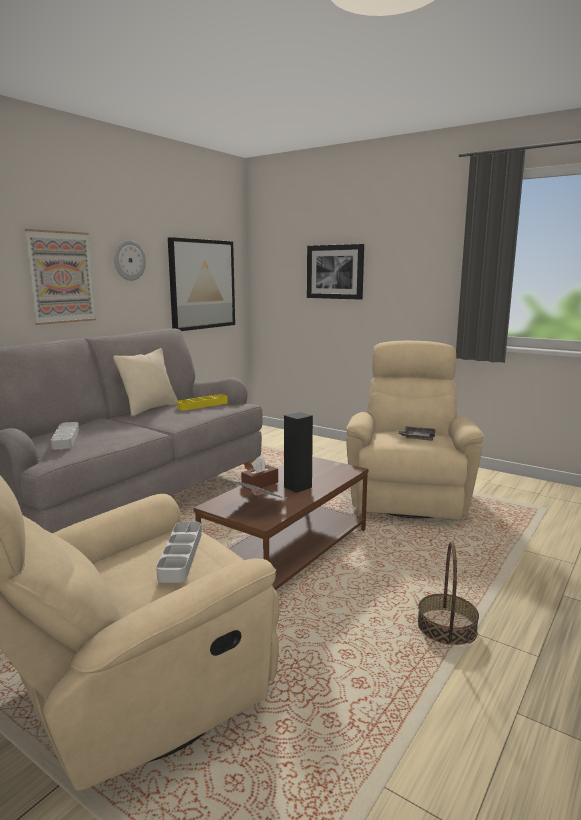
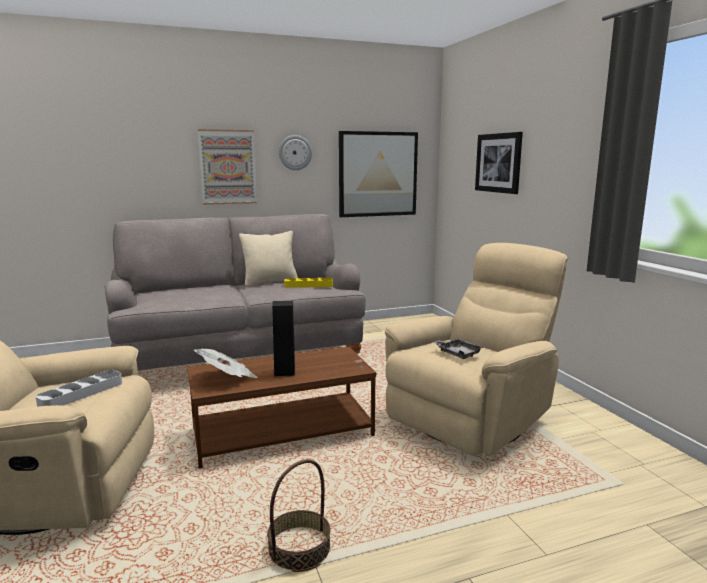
camera: 35 degrees right, 0 degrees up
(66, 439) = (167, 295): grey tray -> none
(260, 484) = (263, 361): brown tissue box -> none

